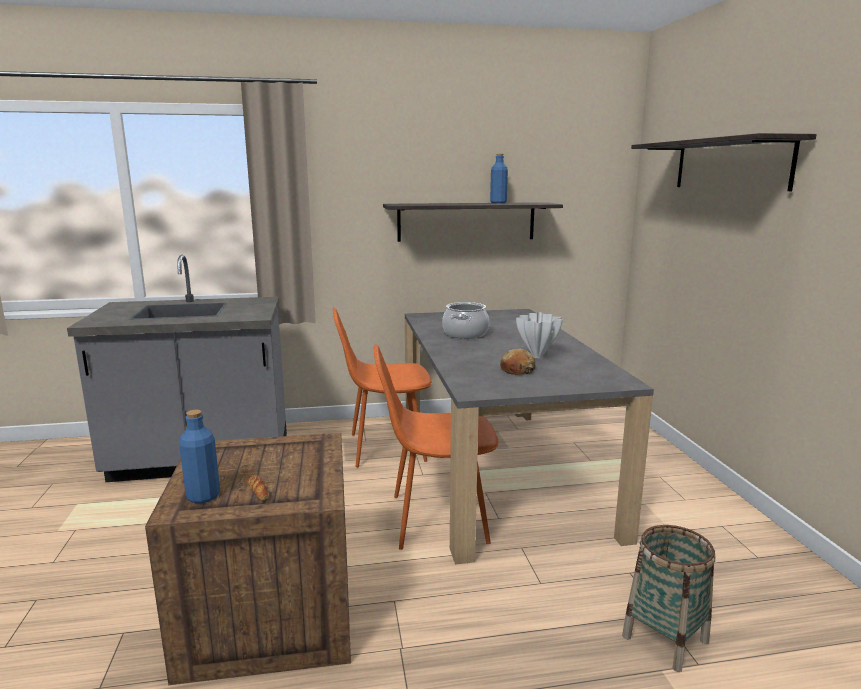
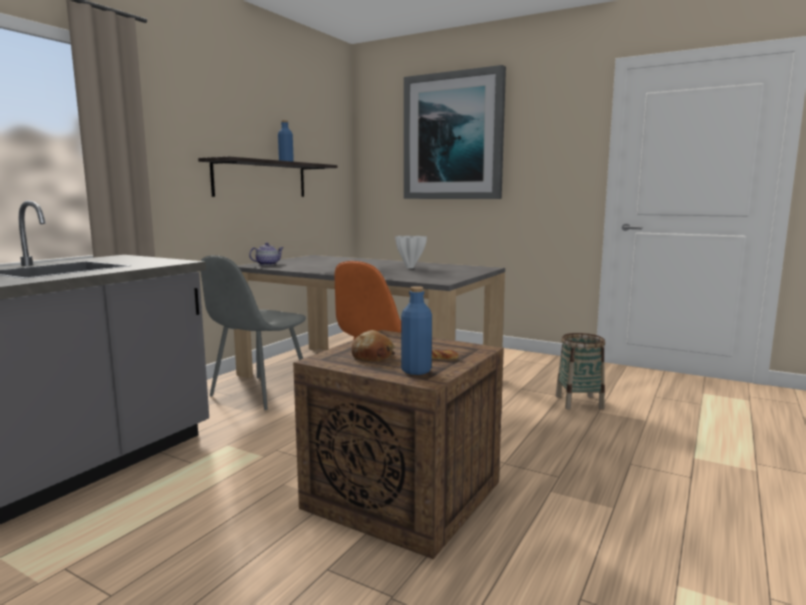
camera: 50 degrees left, 5 degrees down
(384, 447) = (259, 393): orange chair -> grey chair
(437, 317) = (267, 264): none -> teapot
(465, 334) = (325, 267): cooking pot -> none
(517, 370) = (424, 272): bread -> bread (373, 356)
(730, 164) = (453, 137): shelf -> picture

